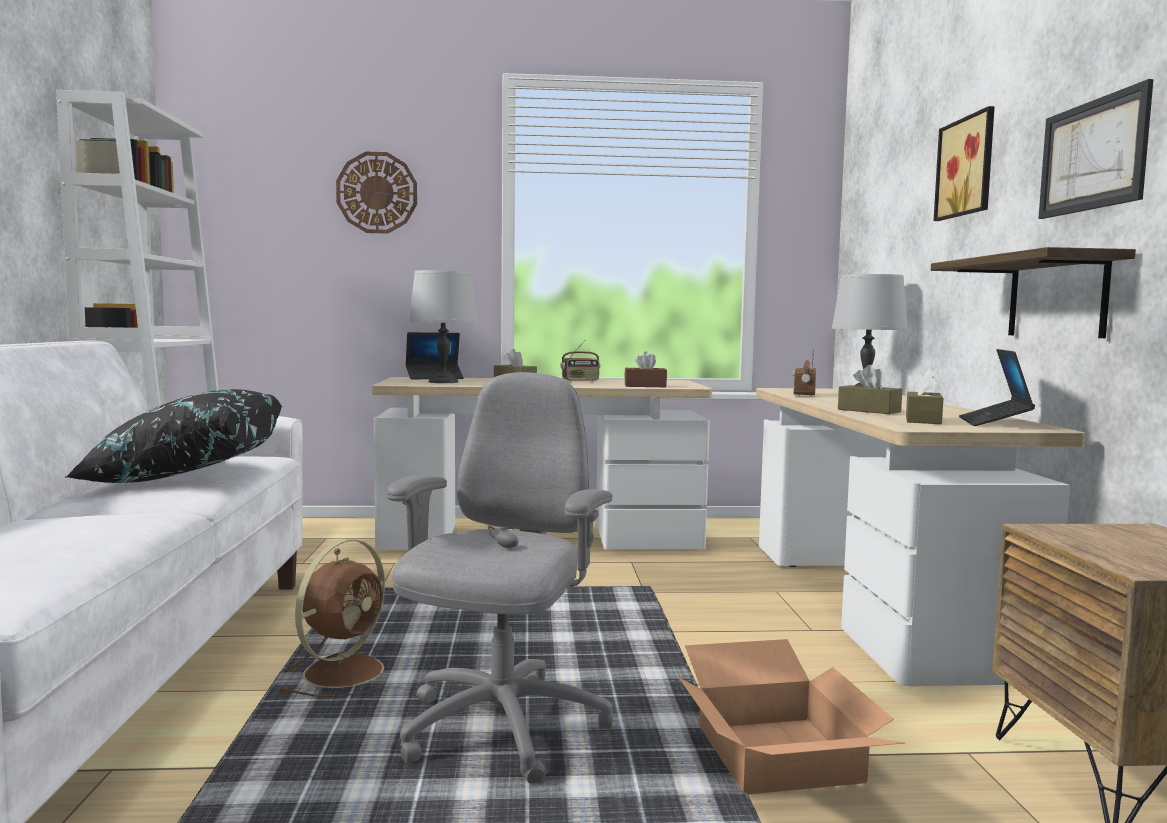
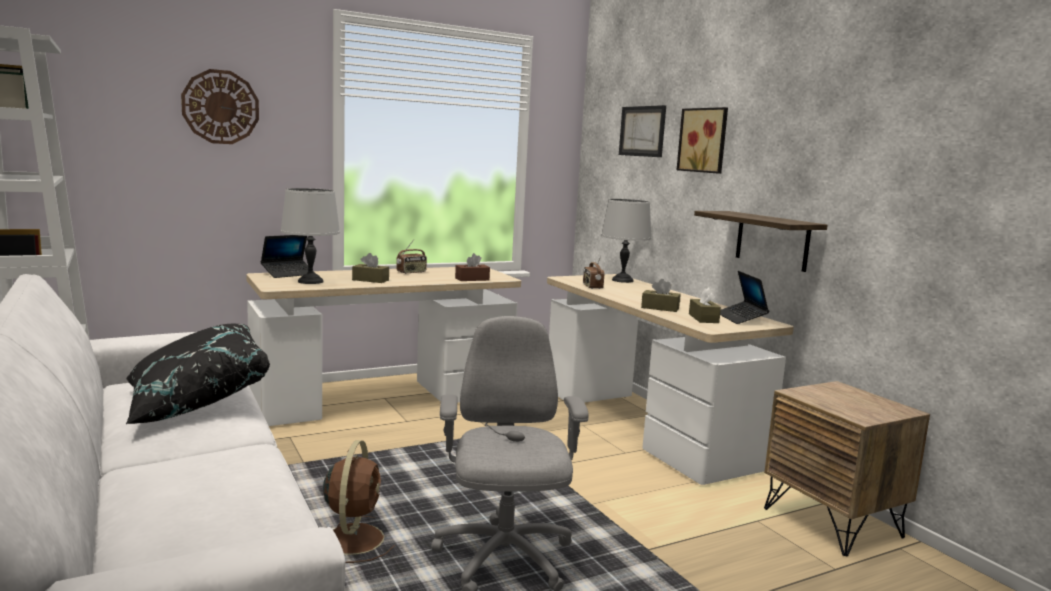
camera: 25 degrees left, 5 degrees up
(781, 755) = (672, 542): cardboard box -> none
(1093, 155) = (800, 161): picture -> picture (642, 131)

